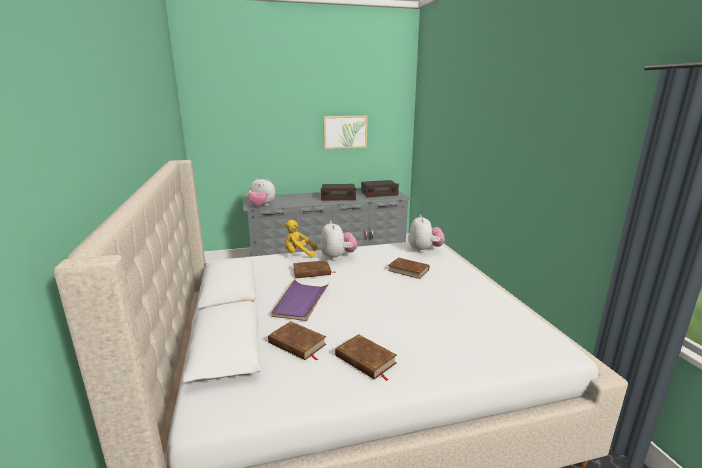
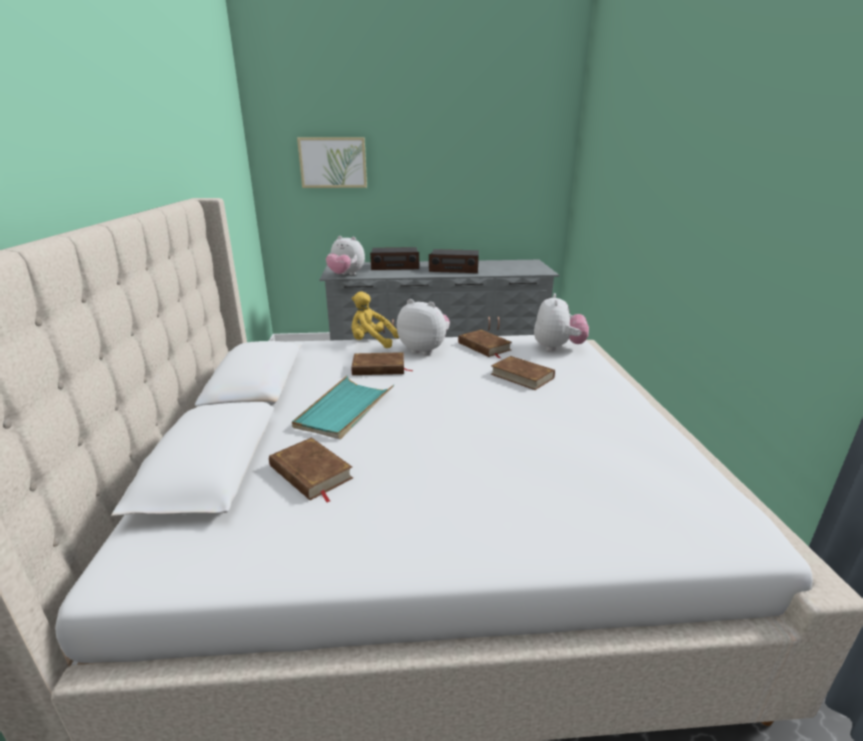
camera: 10 degrees right, 5 degrees up
(301, 302) = (345, 410): purple tray -> turquoise tray
(337, 257) = (424, 349): plush toy -> plush toy turned 60 degrees counterclockwise
(345, 132) = (471, 175): picture -> picture (333, 162)
(365, 360) = (402, 511): brown book -> brown book (484, 346)
(379, 194) = (514, 266): radio -> radio (395, 266)

